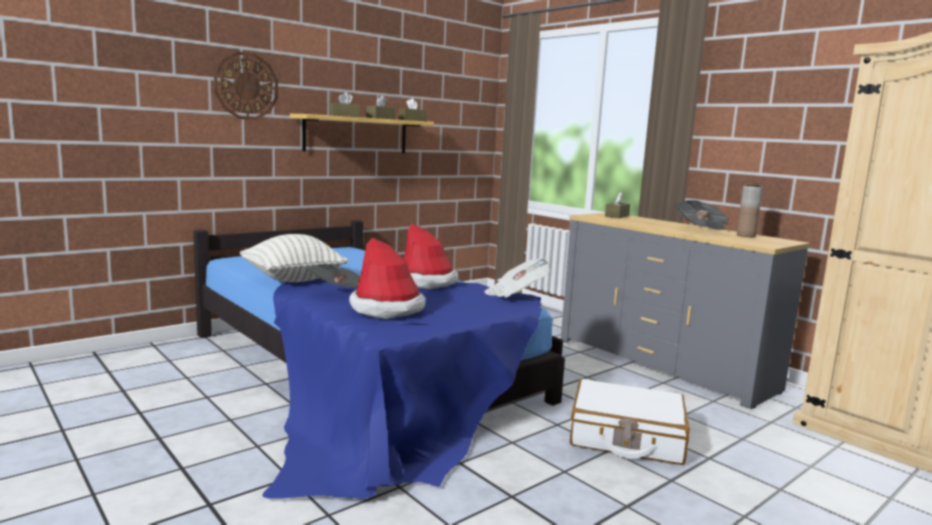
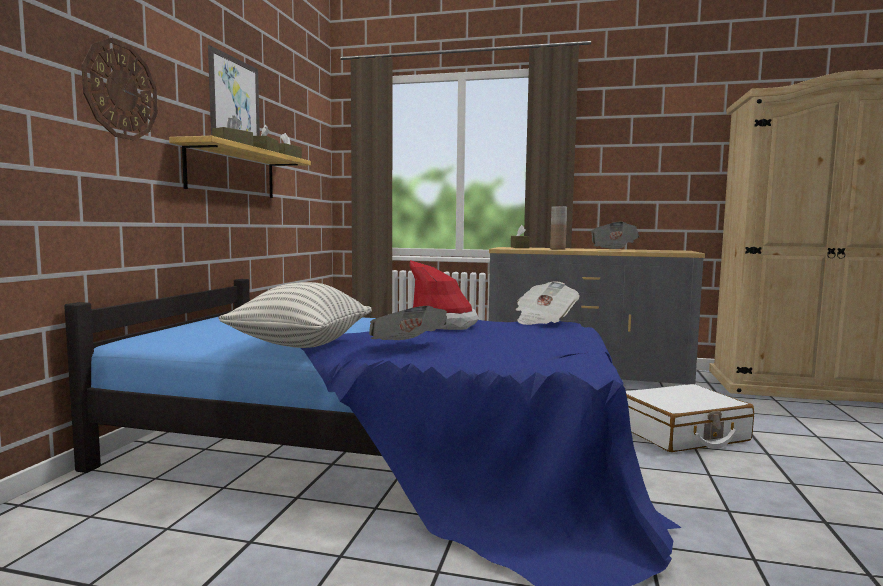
camera: 35 degrees left, 5 degrees down
(363, 75) = (235, 100): none -> picture
(387, 309) = (505, 348): hat -> none
(746, 235) = (648, 250): brown vase -> brown vase (557, 249)

